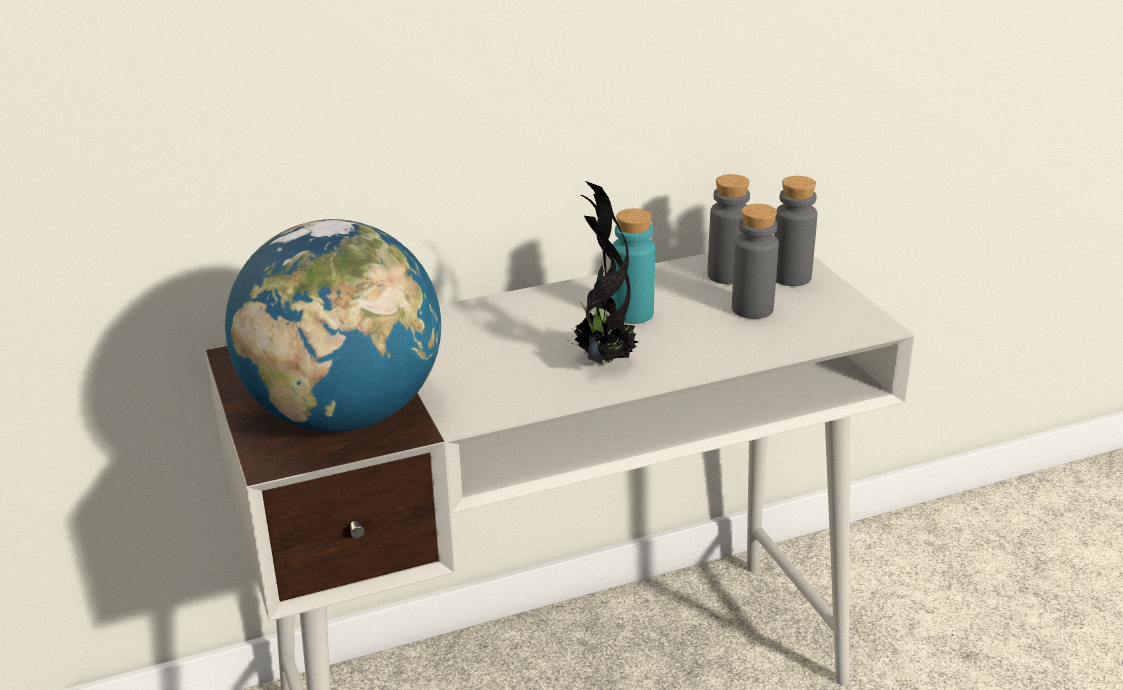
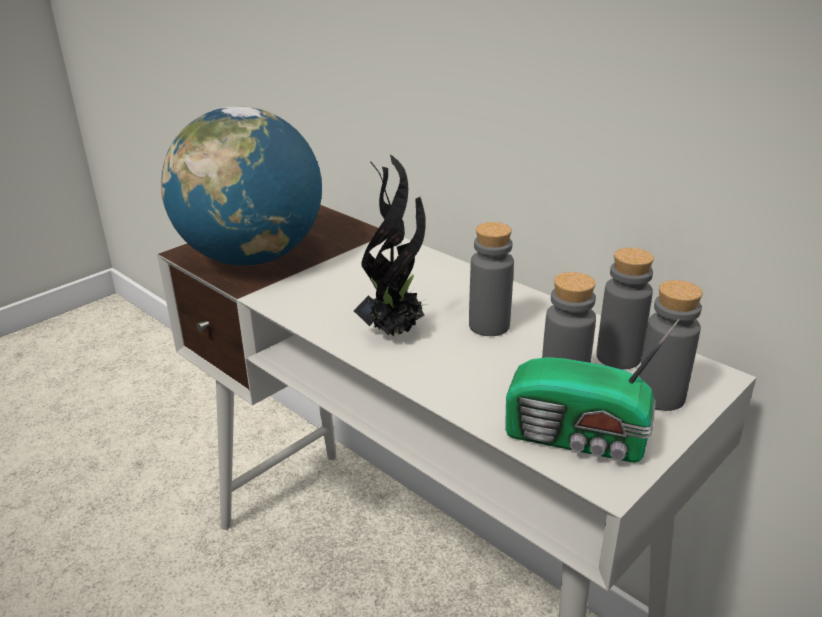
camera: 65 degrees right, 0 degrees up
(632, 314) = (489, 325): turquoise bottle -> grey bottle
(823, 323) = (579, 439): none -> radio

